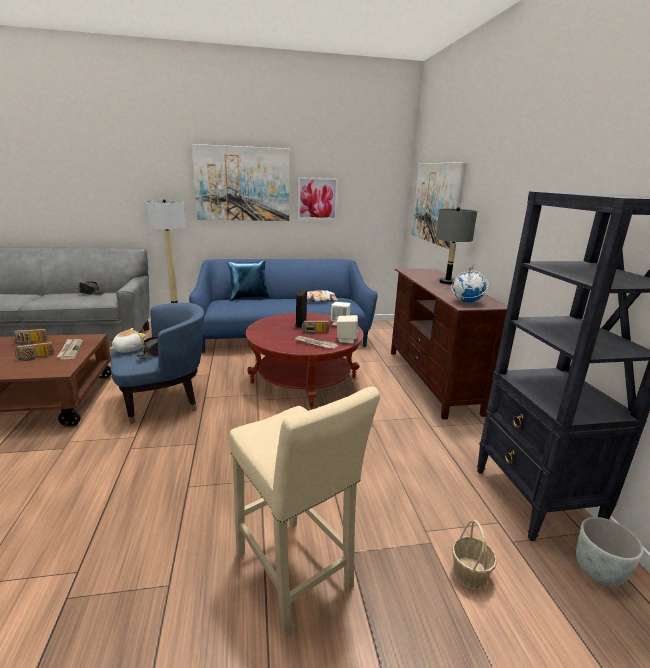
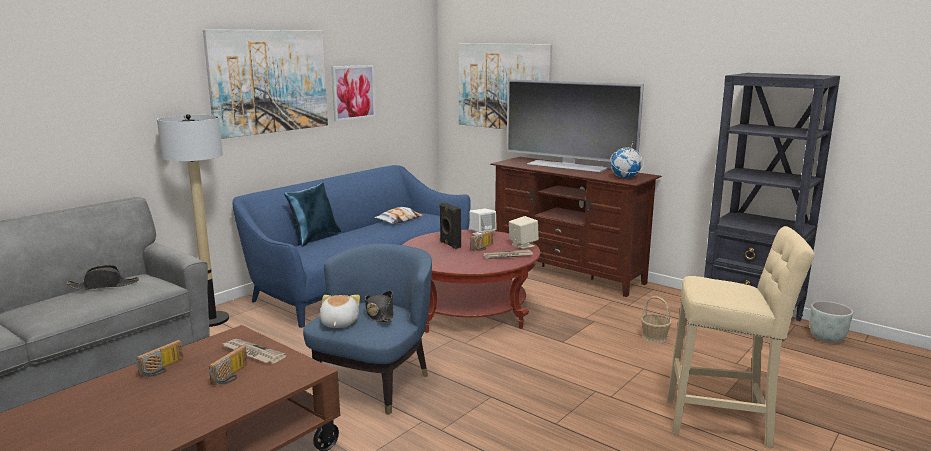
camera: 40 degrees left, 5 degrees down
(448, 282) = (567, 166): grey table lamp -> television
(470, 573) = (788, 370): basket -> basket (654, 337)

